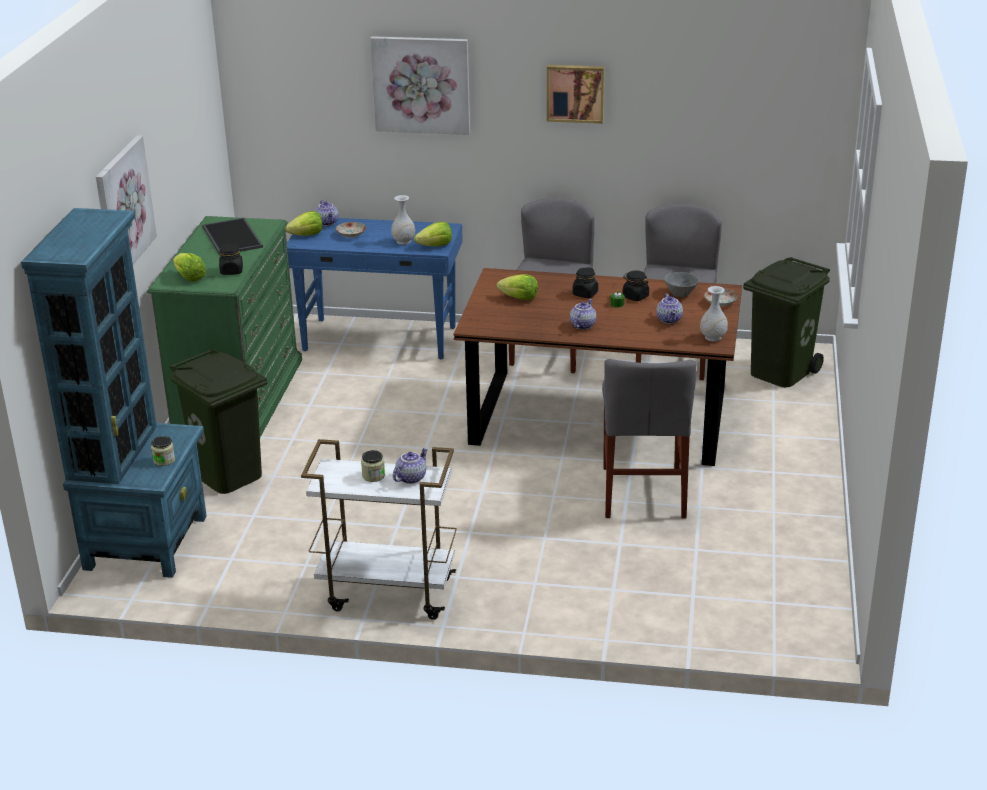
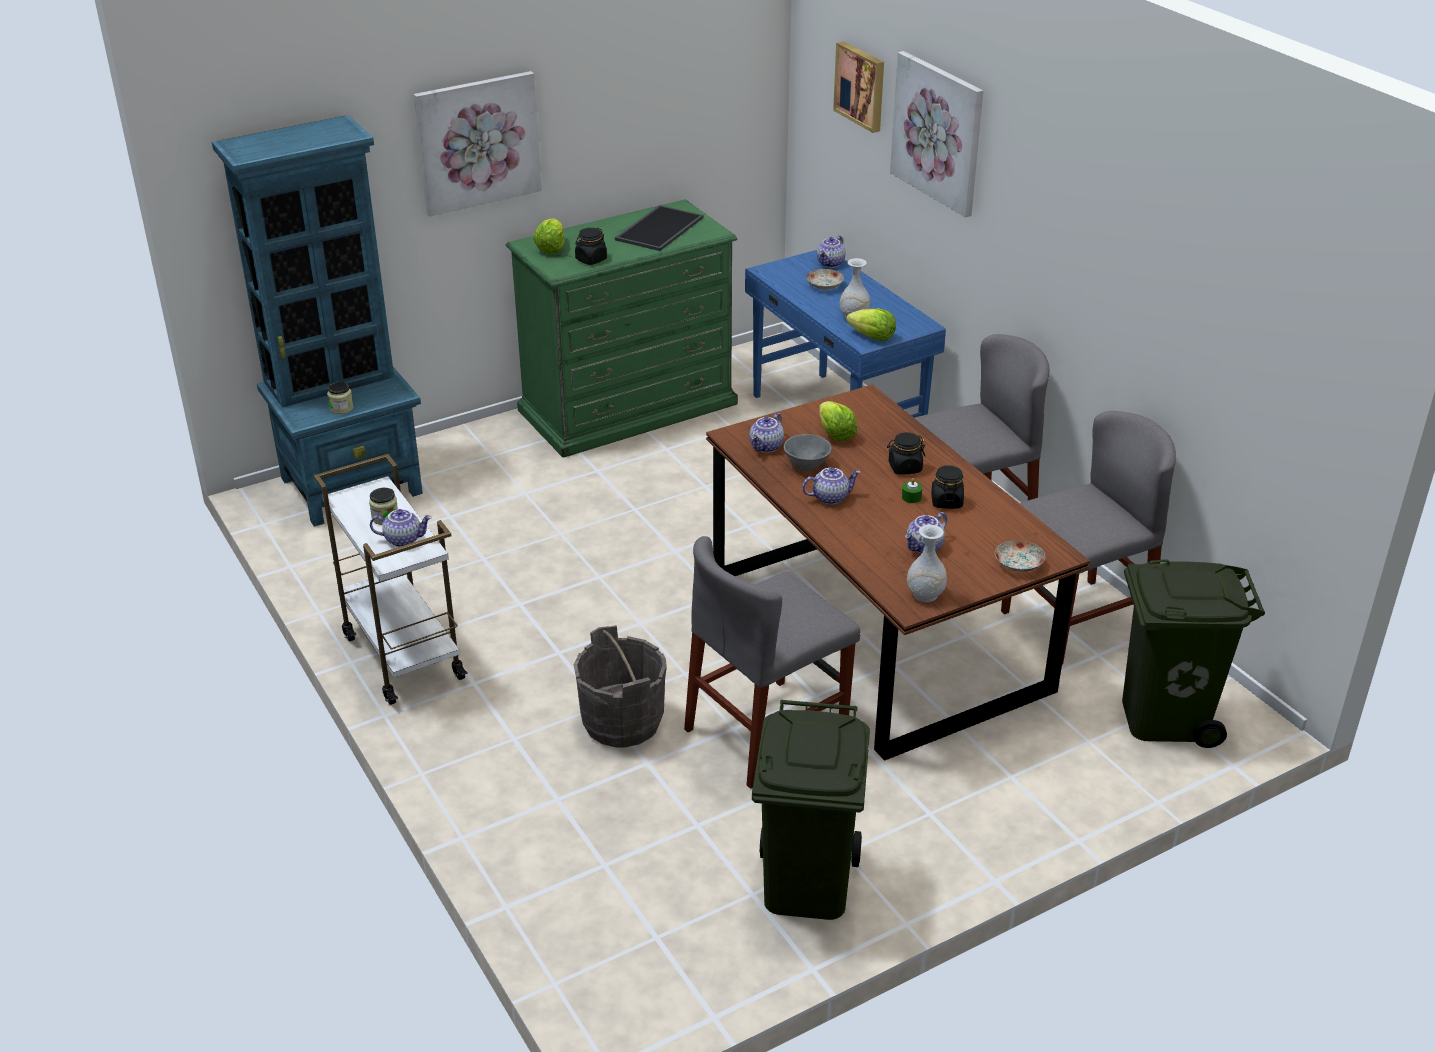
camera: 50 degrees right, 5 degrees up
(227, 475) = (497, 469): green trash can -> green trash can (805, 884)
(307, 235) = (788, 266): lettuce -> none
(500, 322) = (767, 447): none -> teapot
(570, 537) = (622, 722): none -> grey bucket
(575, 93) = (1074, 210): picture -> picture (861, 86)
(682, 293) = (1001, 528): grey bowl -> grey bowl (807, 466)

